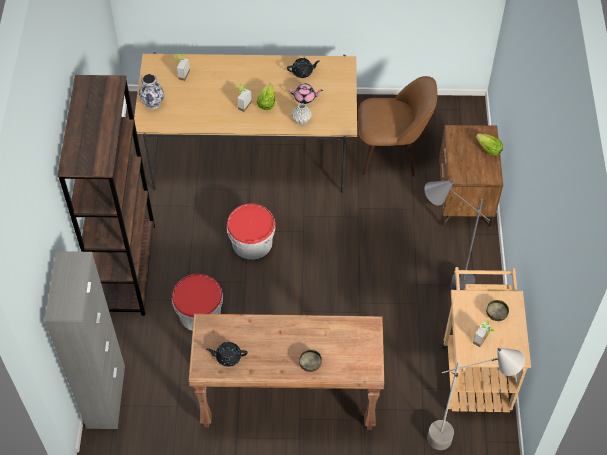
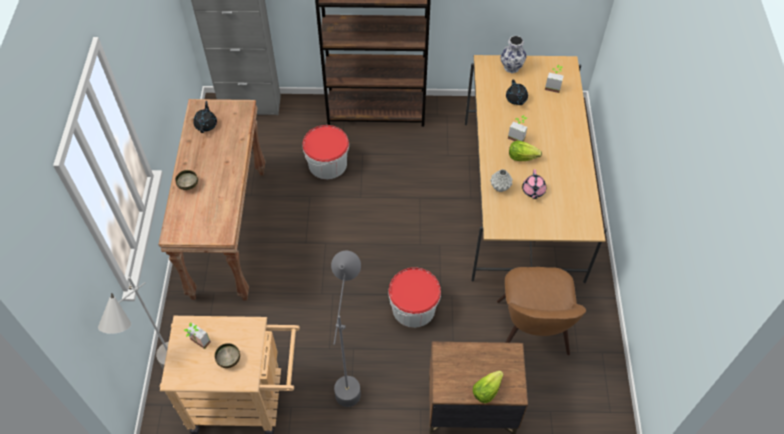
camera: 90 degrees right, 0 degrees up
(252, 242) = (406, 201): bucket -> bucket (414, 307)
(303, 72) = (571, 188): black teapot -> black teapot (516, 99)

